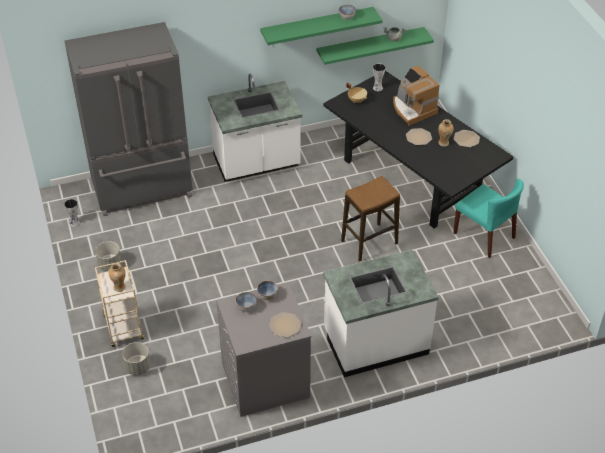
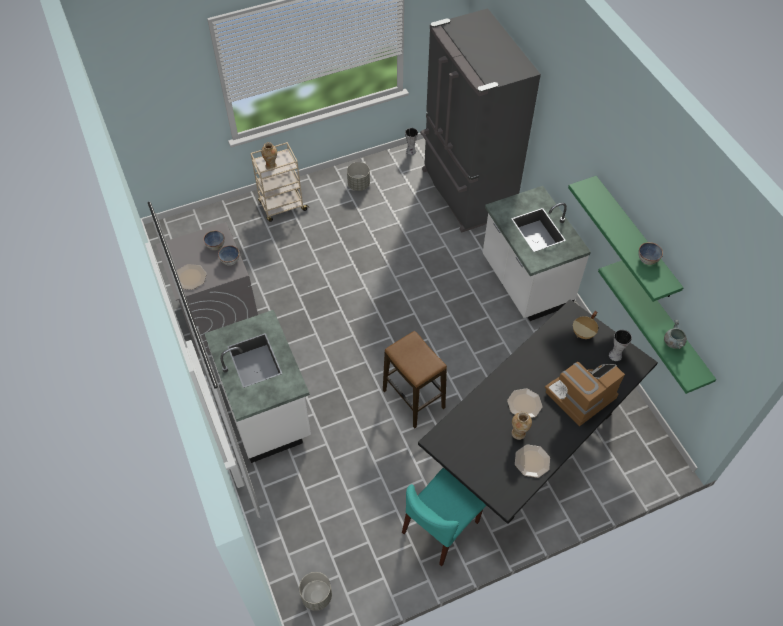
camera: 85 degrees right, 10 degrees up
(137, 367) = (237, 223): grey planter -> grey planter (316, 596)

